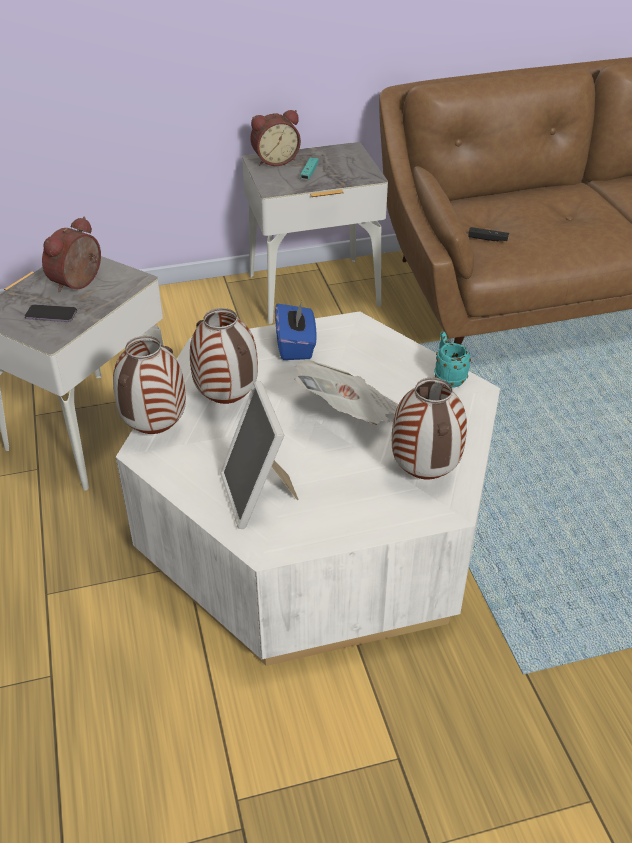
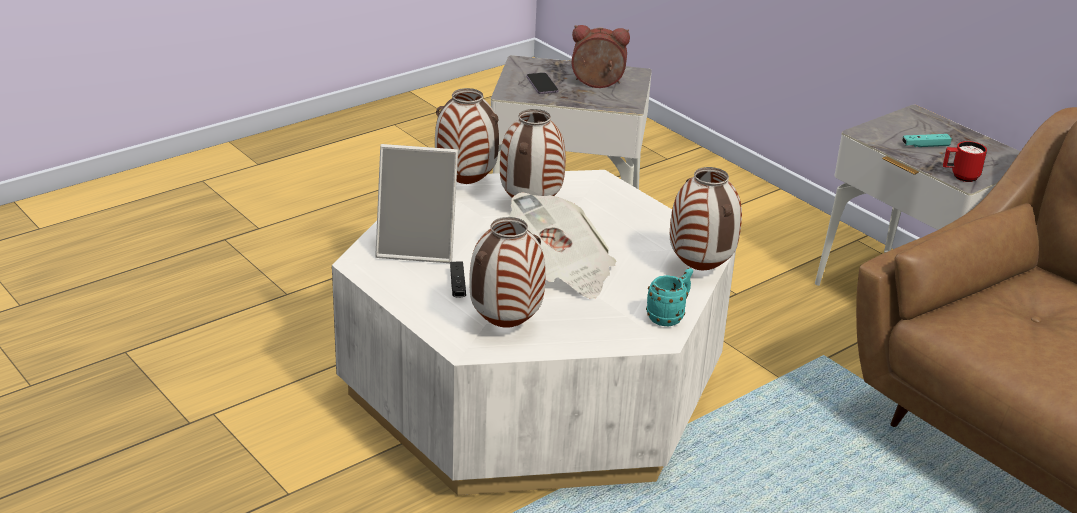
camera: 65 degrees right, 10 degrees down
(258, 496) = (418, 247): picture frame -> picture frame turned 135 degrees counterclockwise
(275, 160) = (927, 122): alarm clock -> none
(296, 346) = (641, 223): blue tissue box -> none
(362, 176) = (960, 176): none -> red mug
(385, 338) = (701, 269): none -> vase
(487, 239) = (999, 315): black game controller -> black game controller (457, 285)

